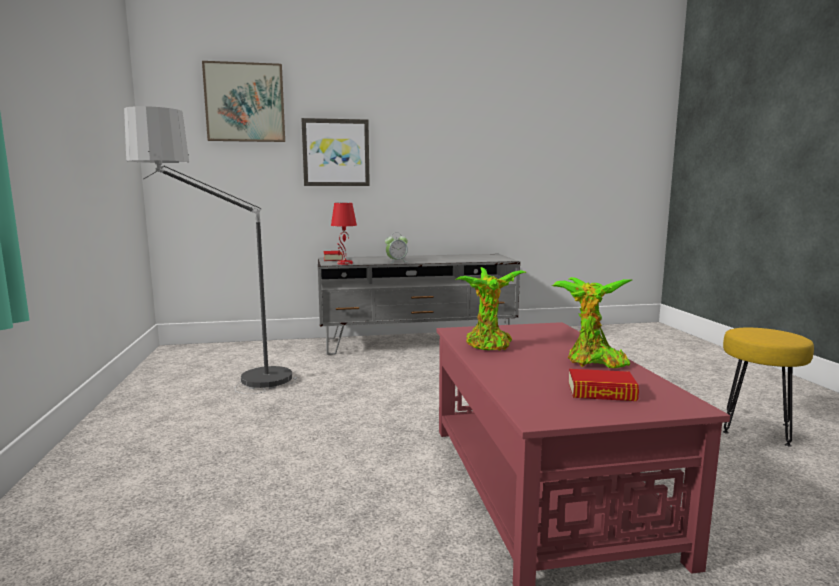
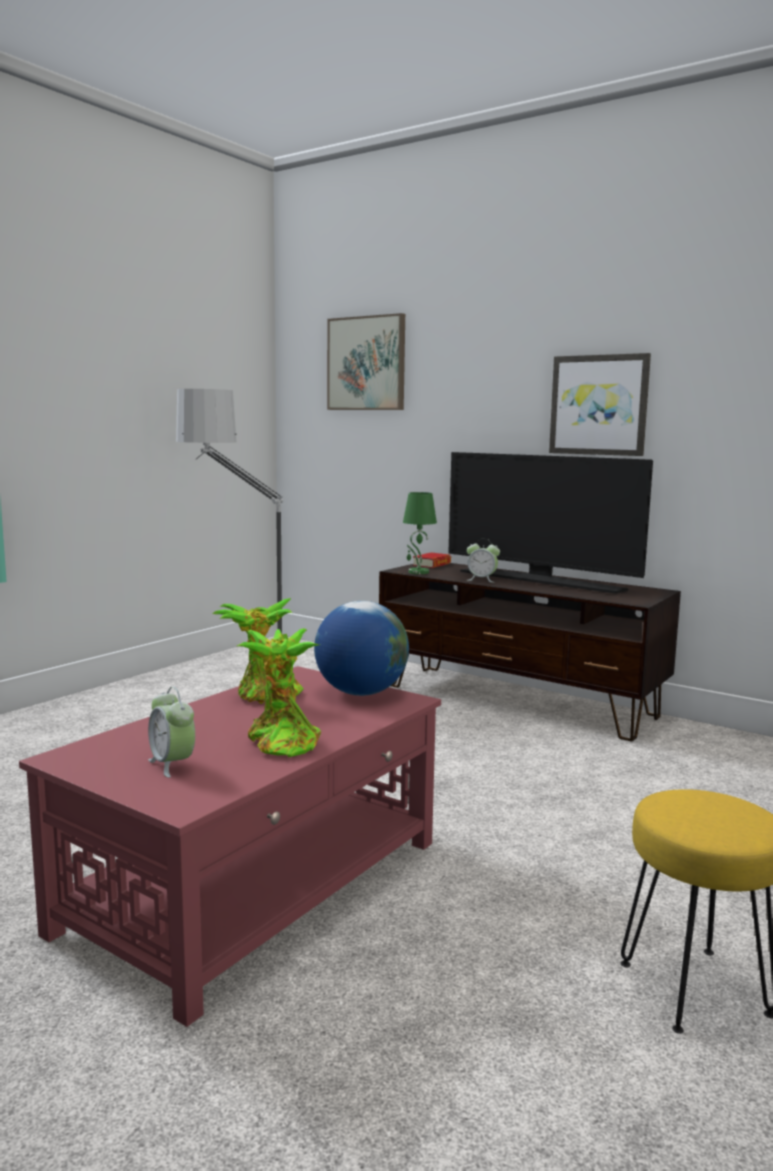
camera: 45 degrees right, 0 degrees up
(336, 152) = (458, 423): picture -> picture (599, 405)
(344, 263) = (418, 572): red table lamp -> green table lamp
(417, 342) = (517, 701): grey tv stand -> brown tv stand
(427, 258) = (541, 581): none -> television
(523, 330) = (361, 693): none -> globe
(601, 392) = (172, 765): book -> alarm clock

